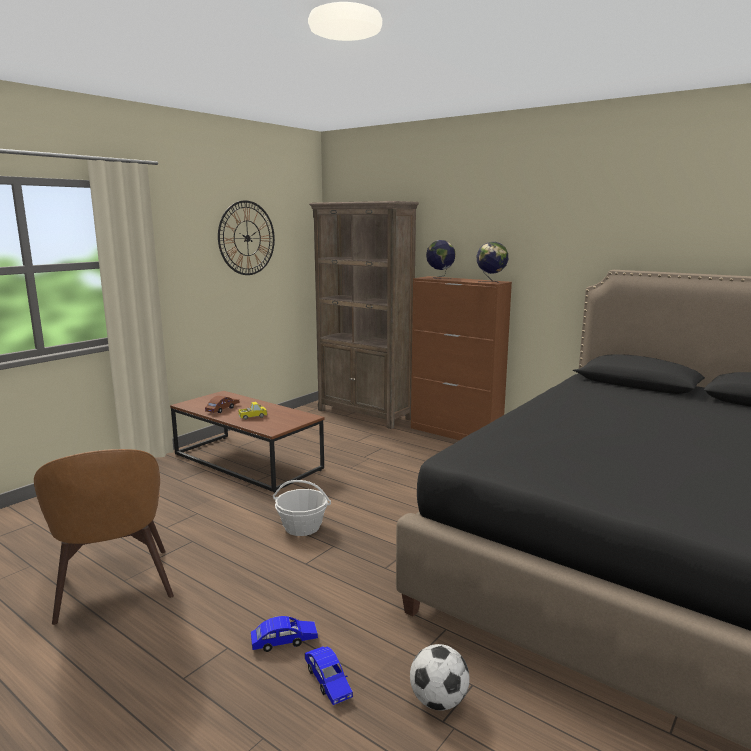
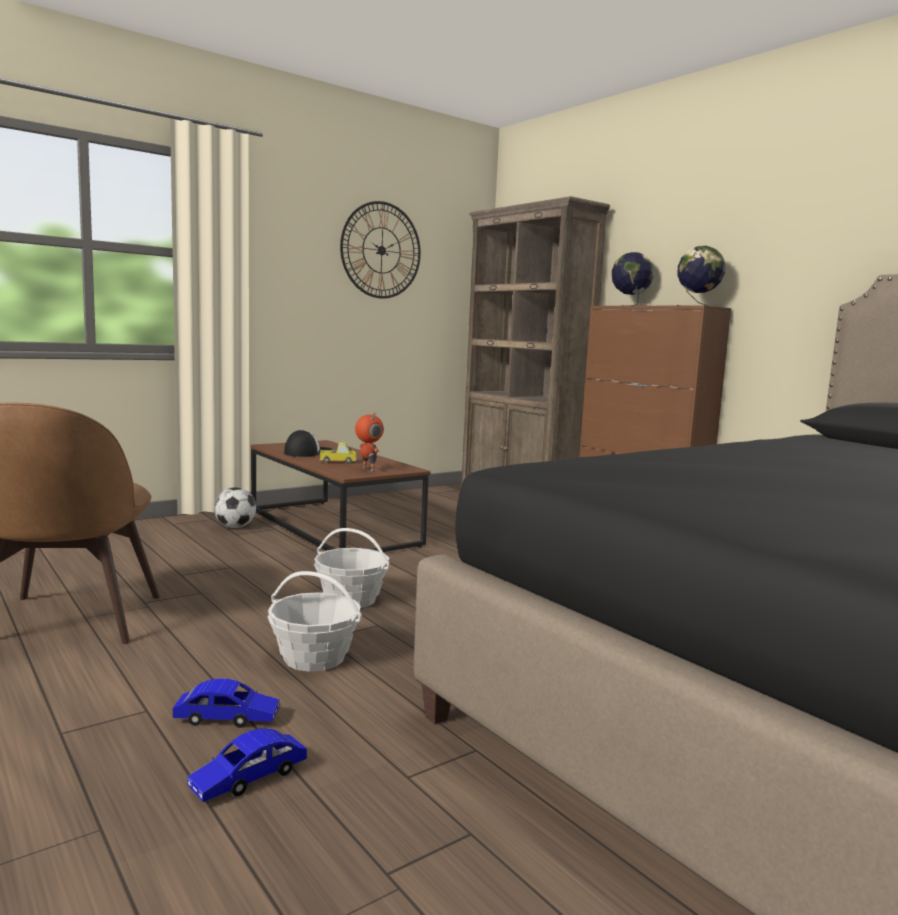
camera: 15 degrees right, 5 degrees down
(222, 409) = (308, 453): brown toy car -> cap
(281, 423) = (368, 470): none -> toy robot
(308, 581) = (314, 658): none -> basket
(327, 681) = (249, 778): blue toy car -> blue toy car turned 60 degrees clockwise
(438, 701) = (399, 843): football -> football (235, 527)

